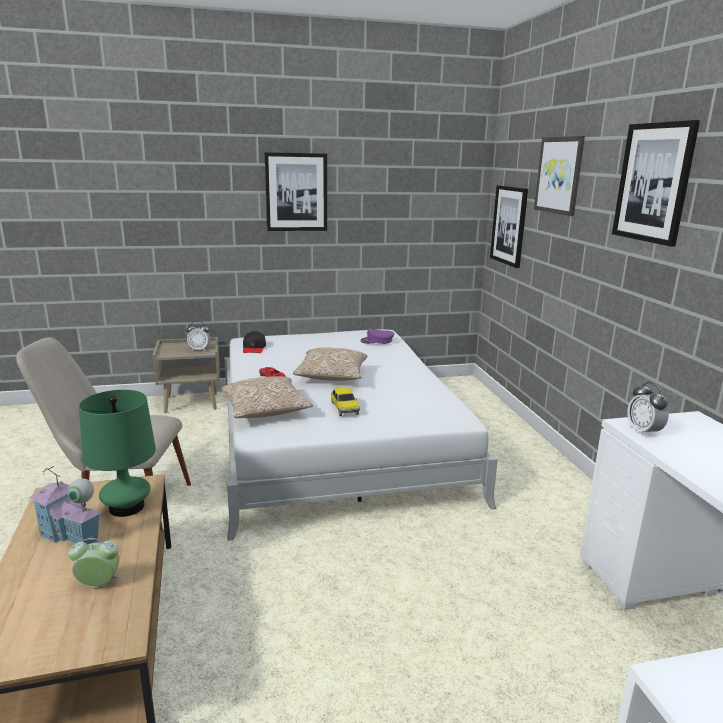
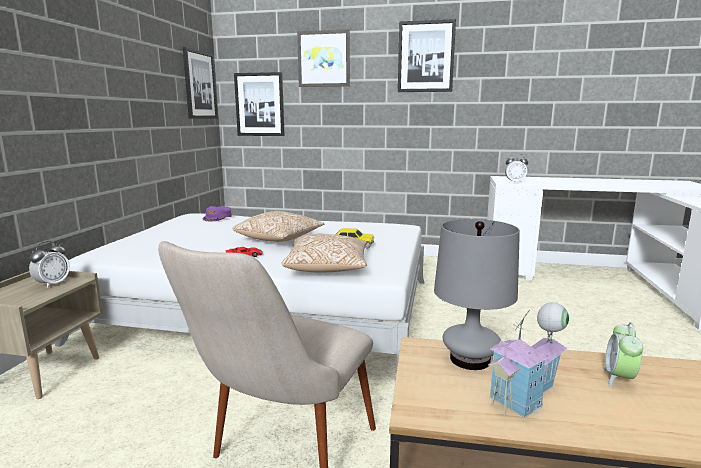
camera: 65 degrees left, 5 degrees down
(127, 507) = (470, 359): green table lamp -> grey table lamp
(254, 348) = (134, 255): black cap -> none
(296, 192) = (93, 63): picture -> picture (200, 85)

